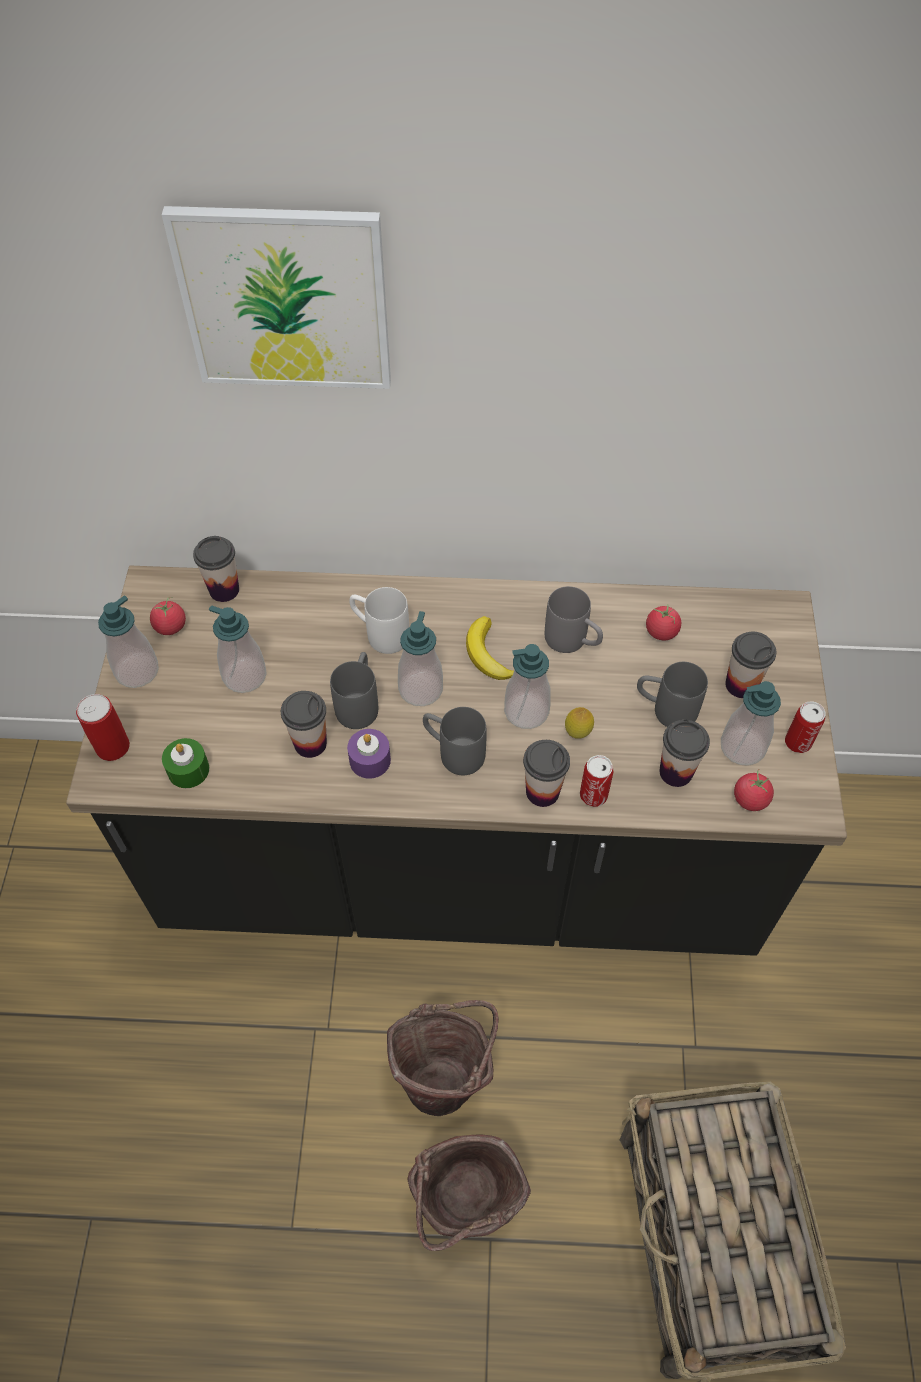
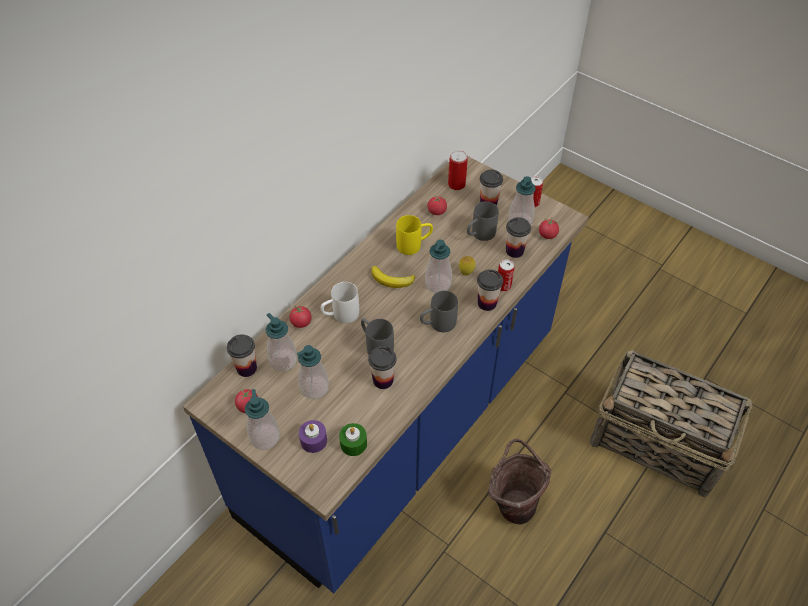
camera: 55 degrees left, 5 degrees down
(112, 747) = (307, 473): can -> can (456, 184)
(285, 299) = (238, 158): picture -> none
(335, 599) = (301, 322): none -> tomato
(370, 760) = (414, 360): purple candle -> purple candle (313, 440)
(420, 689) = (389, 317): soap dispenser -> soap dispenser (283, 360)
(460, 865) = (404, 426): black counter -> blue counter
(464, 1207) = (583, 534): brown bucket -> none
(573, 642) = (414, 245): grey mug -> yellow mug

